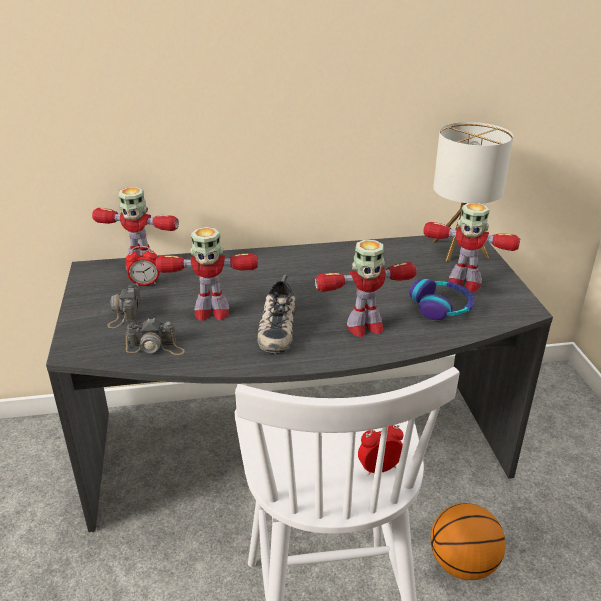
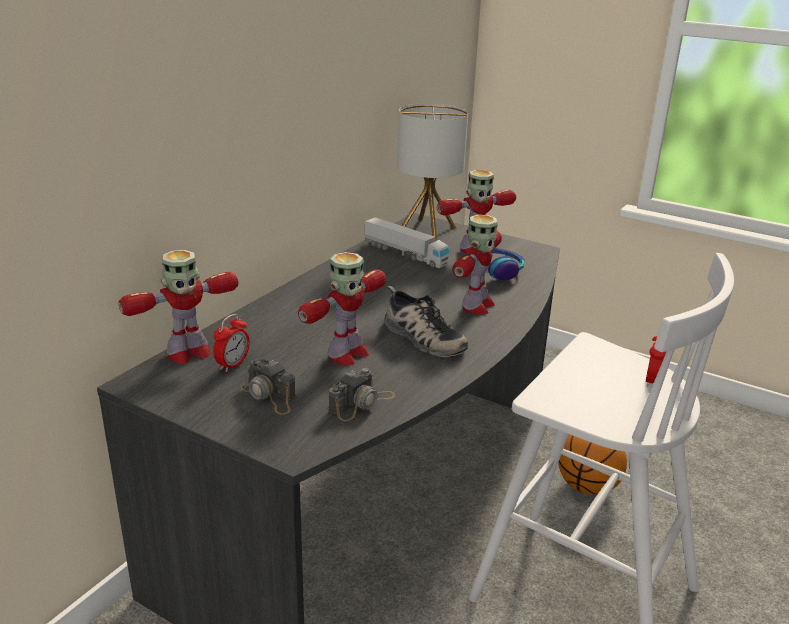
camera: 50 degrees left, 5 degrees down
(398, 261) = (405, 254): none -> toy truck

